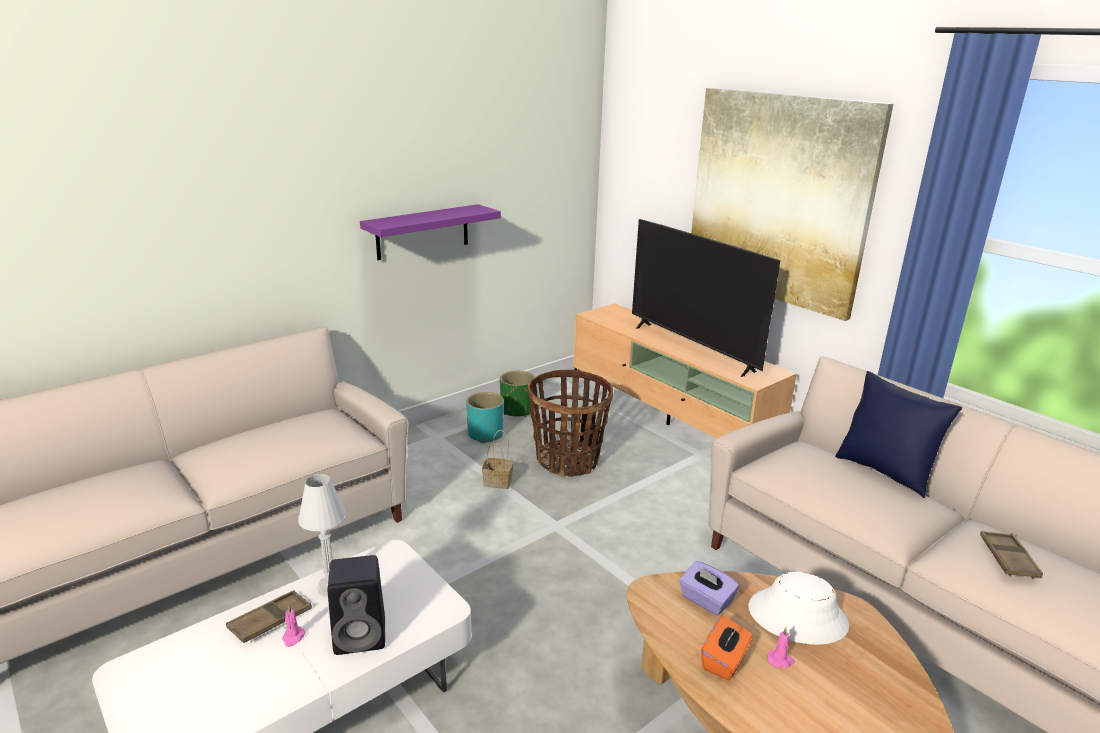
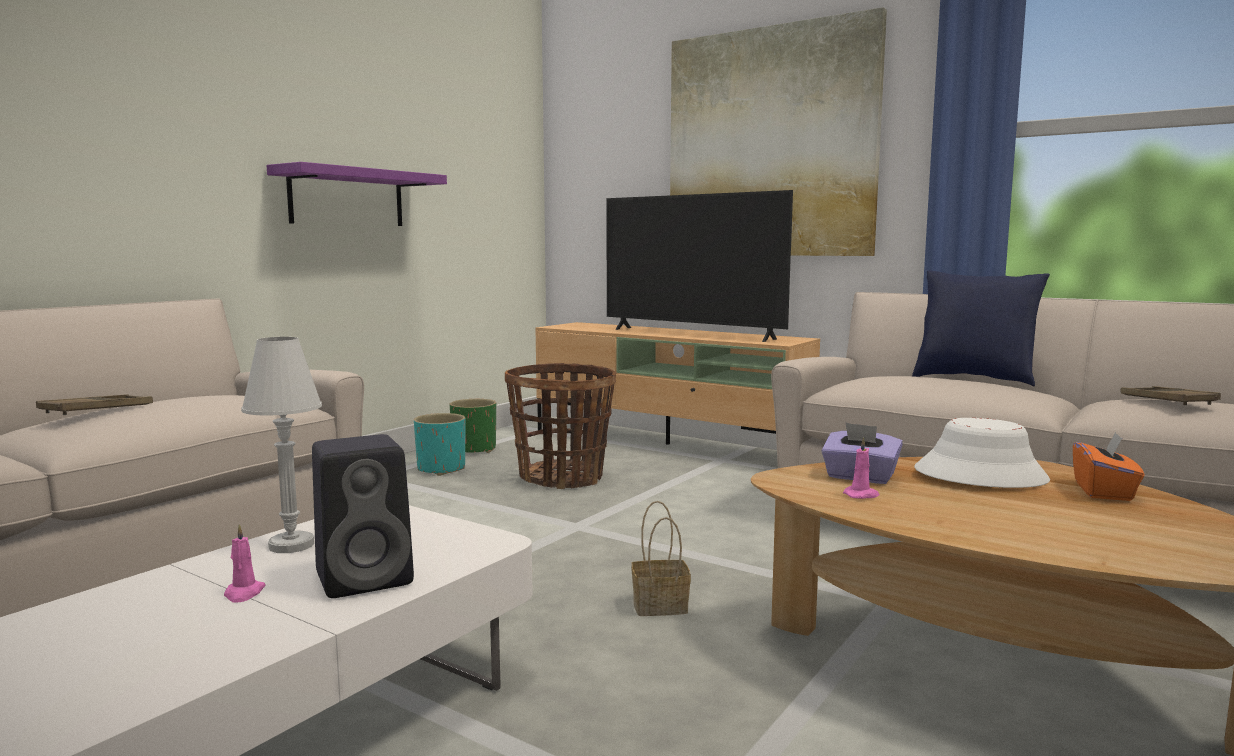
camera: 15 degrees left, 15 degrees down
(270, 620) = (194, 583): brown tray -> brown tray (97, 410)
(499, 481) = (479, 501): basket -> basket (661, 605)
(724, 661) = (931, 510): orange tissue box -> orange tissue box (1104, 491)
(780, 660) = (997, 503): pink candle -> pink candle (862, 495)

